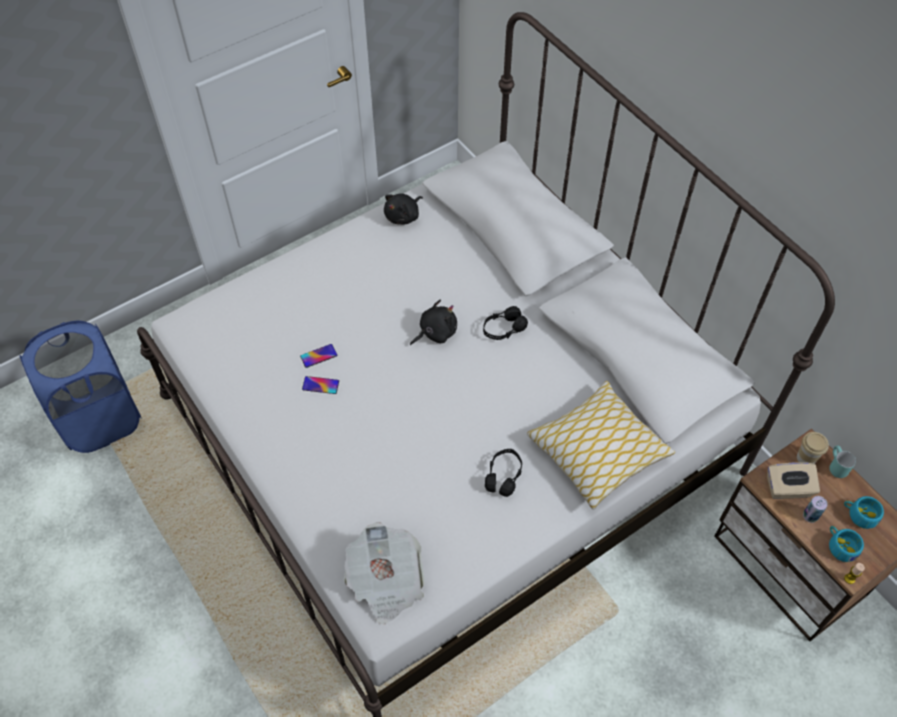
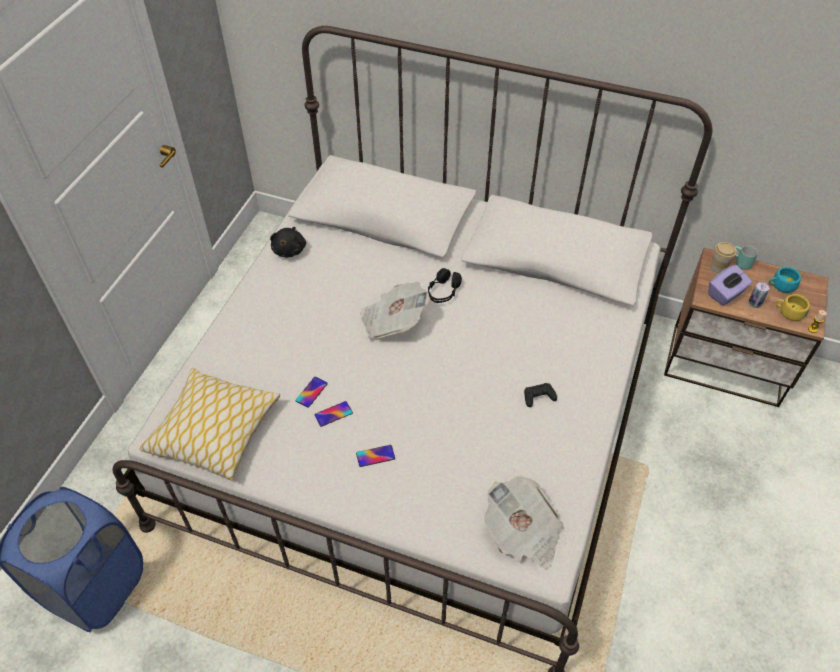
camera: 35 degrees left, 5 degrees down
(324, 441) = (375, 456): none -> phone
(435, 332) = (393, 322): black plush toy -> newspaper
(503, 476) = (538, 397): black headphones -> black game controller
(597, 451) = (588, 339): pillow -> pillow (214, 431)
(788, 489) = (726, 294): beige tissue box -> purple tissue box
(840, 546) = (788, 312): turquoise cup -> yellow cup

